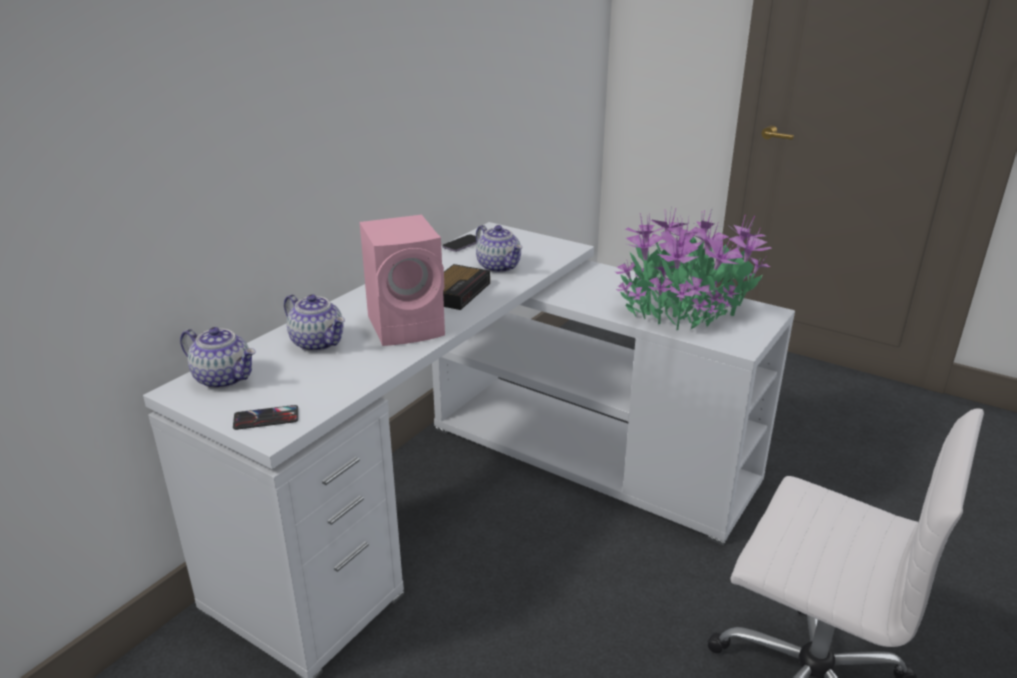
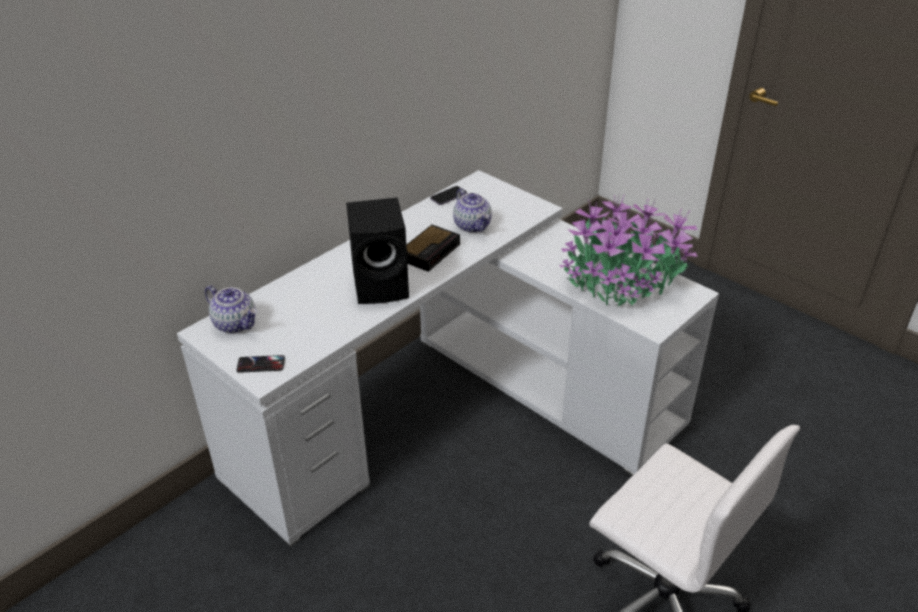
camera: 10 degrees right, 10 degrees up
(318, 343) = (310, 295): teapot -> none
(409, 326) = (383, 285): pink speaker -> black speaker

